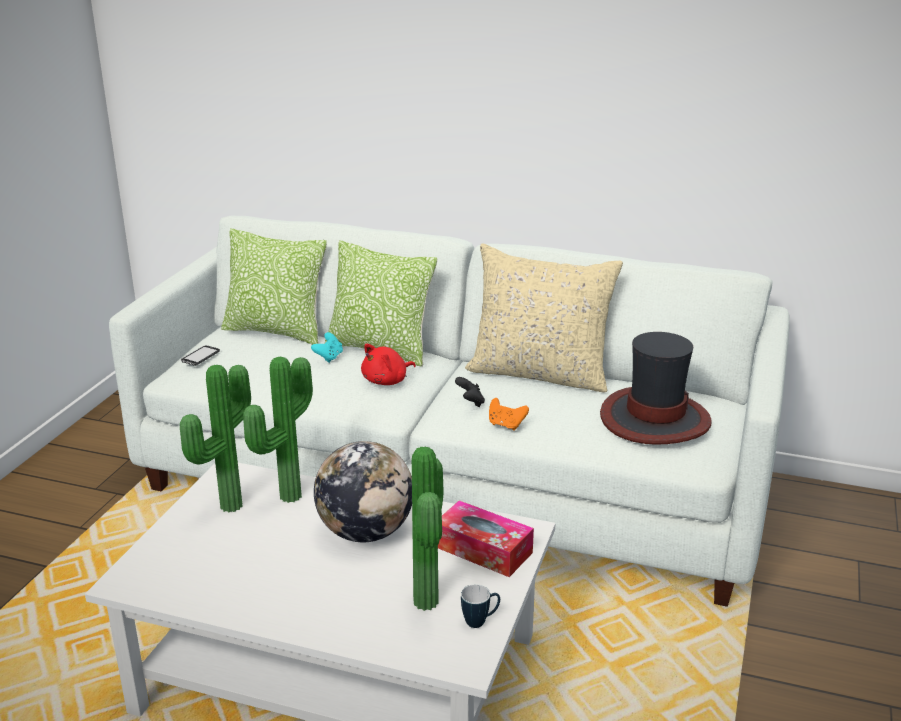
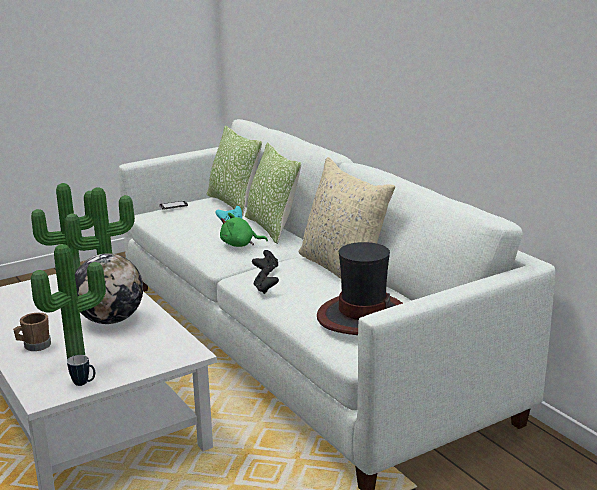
camera: 40 degrees right, 5 degrees down
(333, 606) = (34, 346): none -> brown mug
(387, 381) = (240, 244): red plush toy -> green plush toy
(483, 549) = (151, 352): tissue box -> none
(506, 425) = (265, 289): orange game controller -> black game controller

